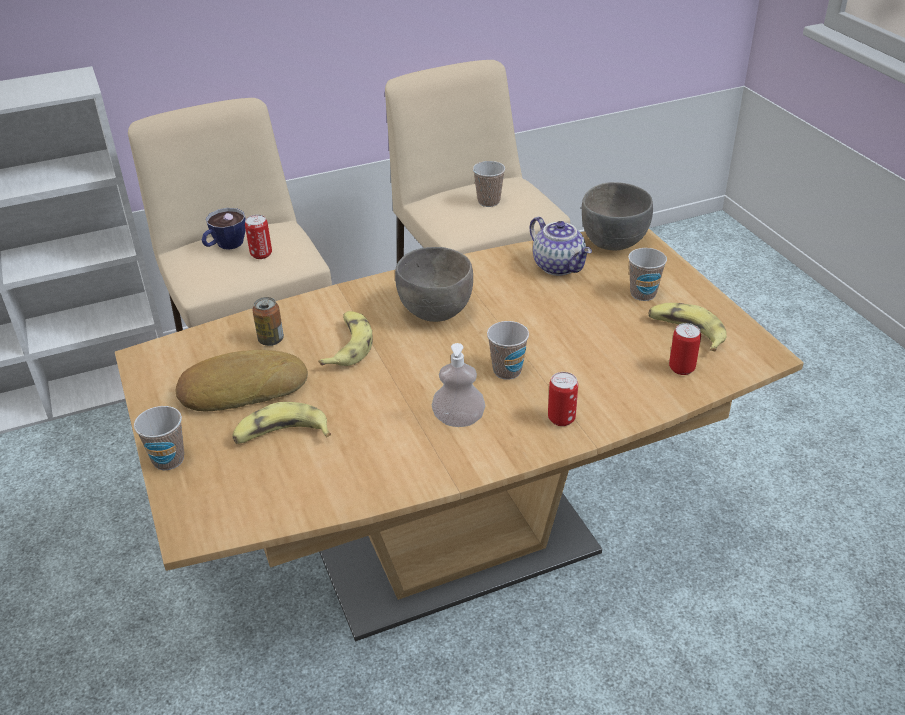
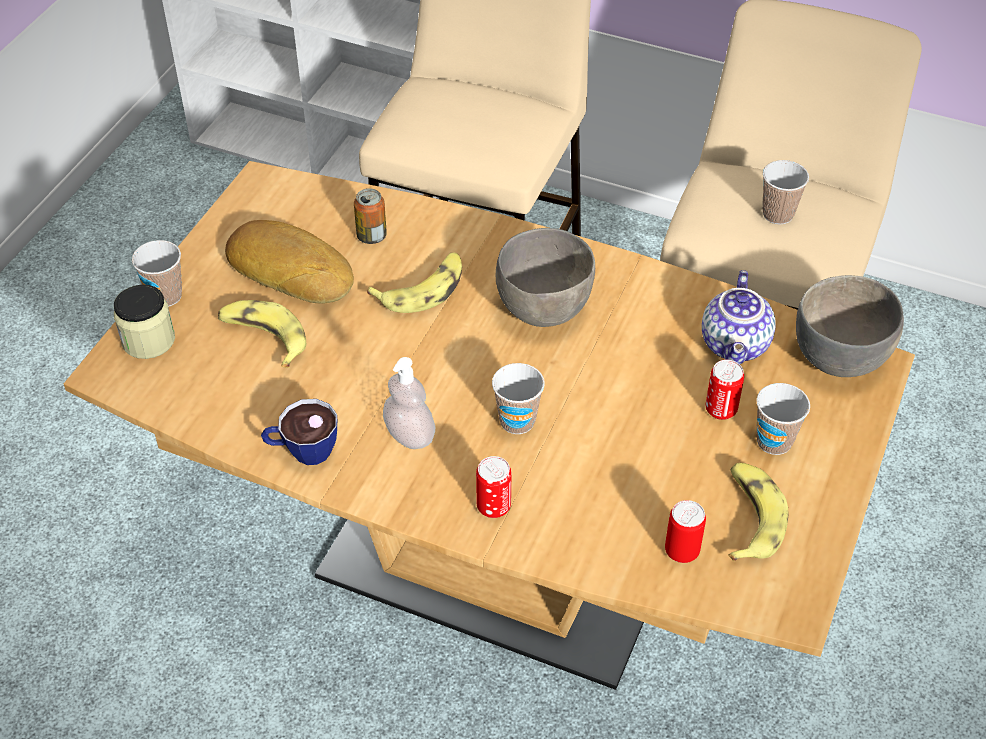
camera: 45 degrees right, 10 degrees up
(195, 492) = (148, 340): none -> jar
(225, 246) = (461, 103): cup -> cup (302, 451)
(261, 254) = (478, 134): can -> can (721, 410)

